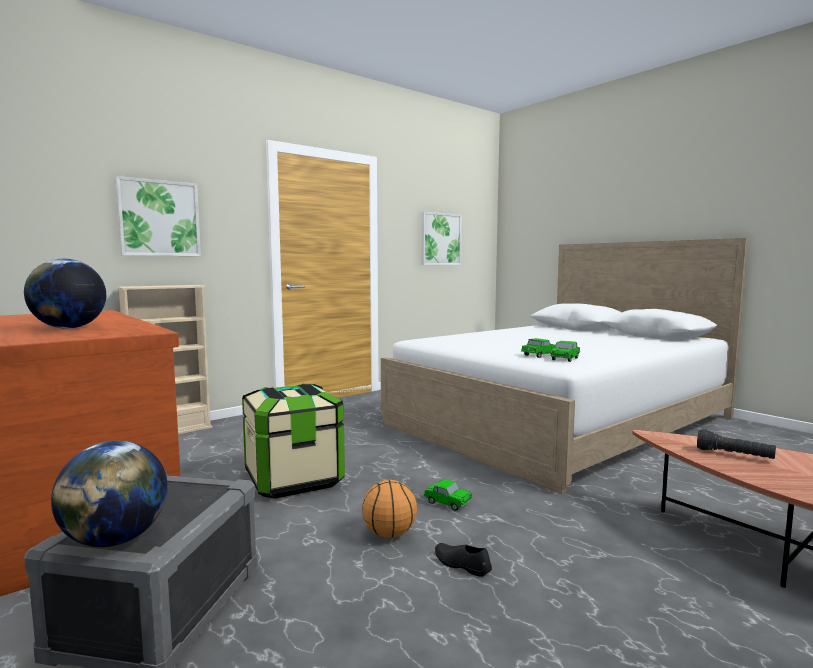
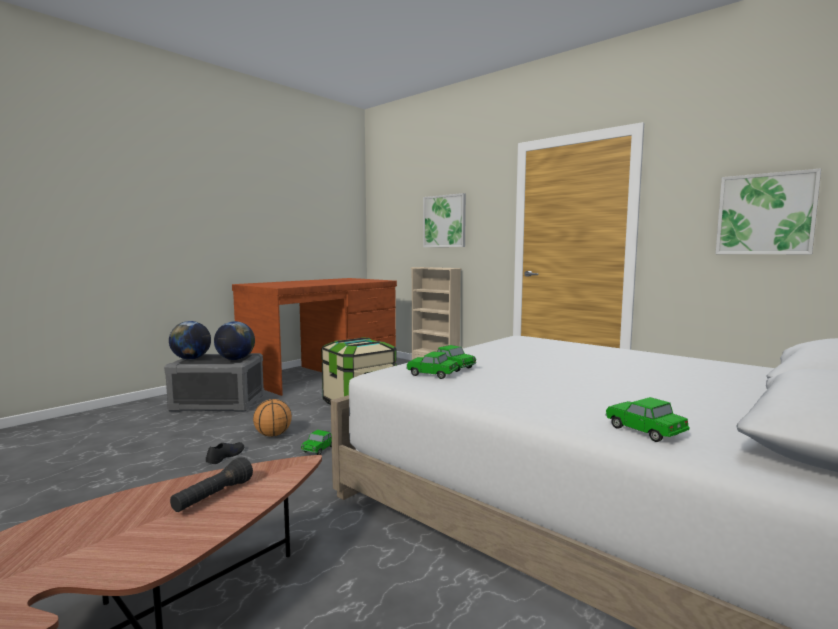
camera: 80 degrees right, 0 degrees up
(69, 328) = (298, 283): globe -> globe (235, 359)
(660, 345) = (644, 431): none -> toy car

